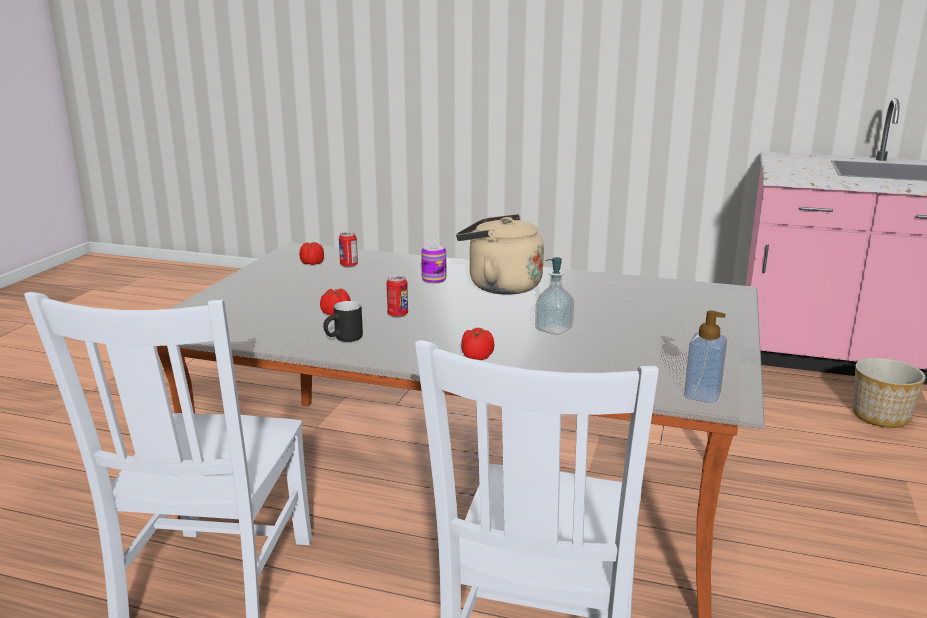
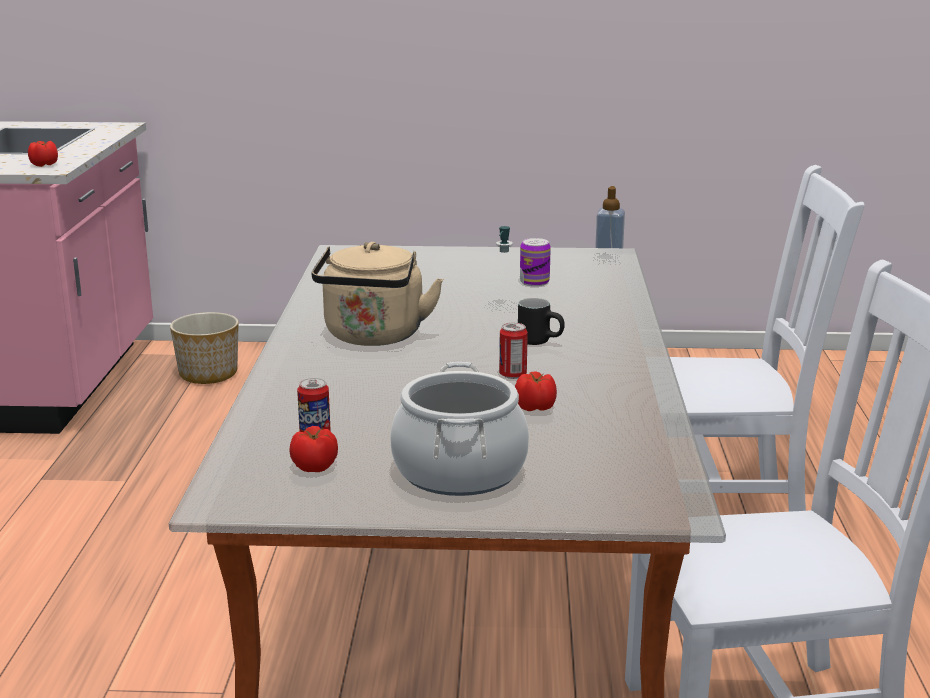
camera: 105 degrees left, 0 degrees up
(271, 288) = (460, 471): none -> cooking pot
(344, 340) = (616, 388): black mug -> black mug (541, 341)
(434, 280) = (366, 373): can -> can (534, 282)
(476, 357) = (604, 328): tomato -> tomato (45, 165)

